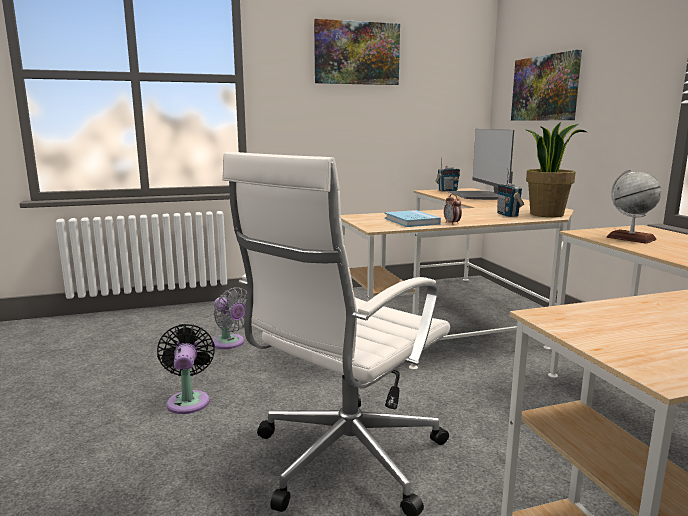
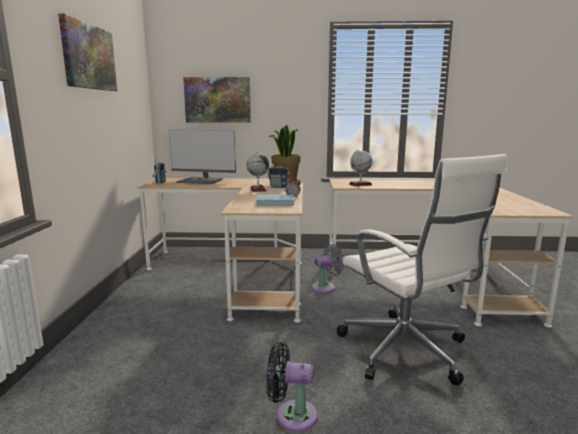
camera: 70 degrees left, 0 degrees up
(230, 343) = (178, 377): grey fan -> grey fan (326, 287)
(474, 211) = (258, 189): none -> globe

